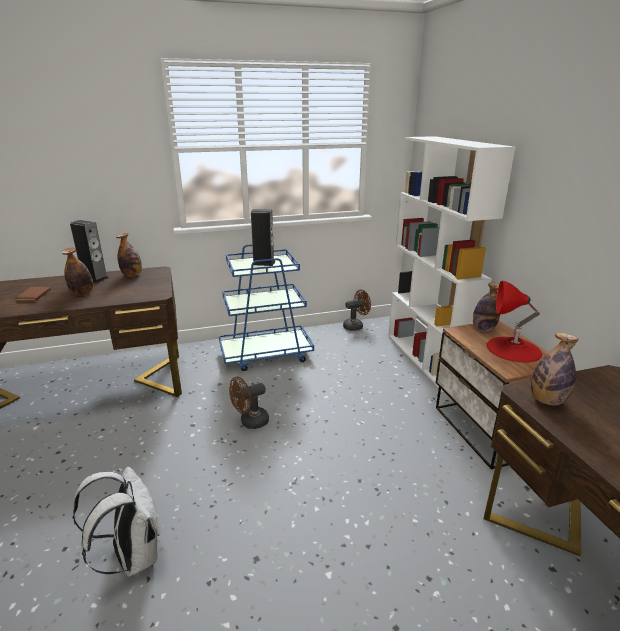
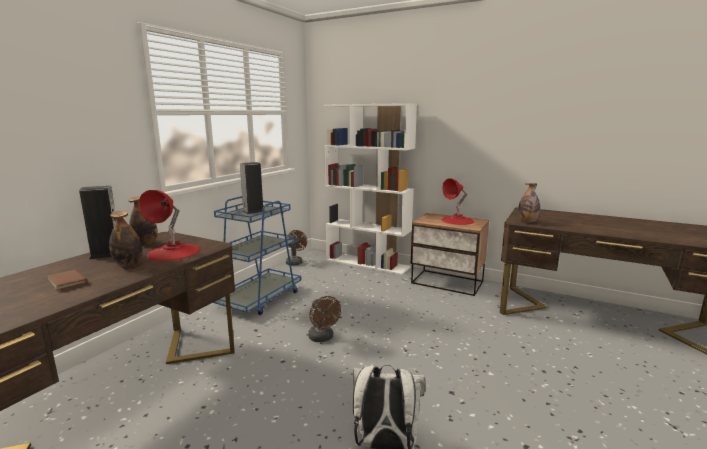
camera: 45 degrees left, 10 degrees down
(124, 291) = (174, 252): none -> red table lamp
(250, 422) = (323, 338): brown fan -> brown fan turned 45 degrees counterclockwise
(483, 329) = (429, 217): bottle -> none

